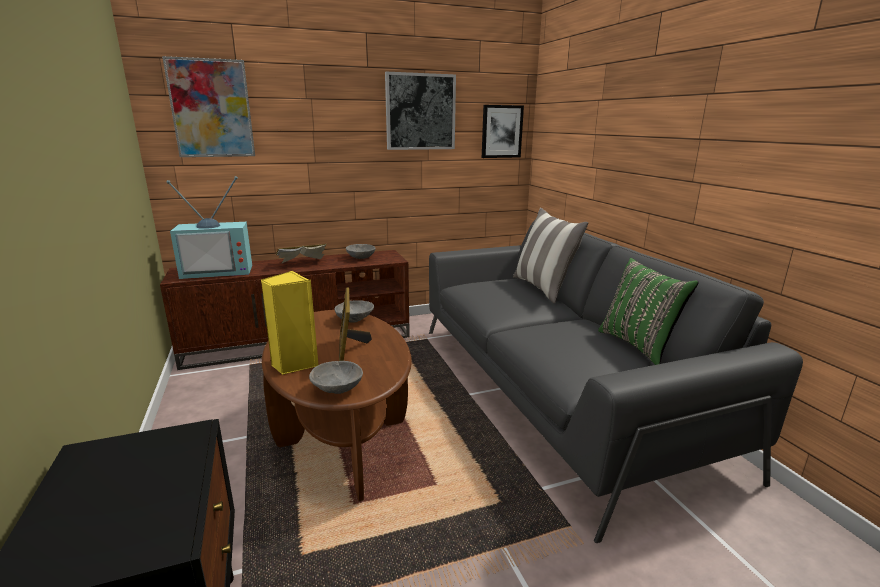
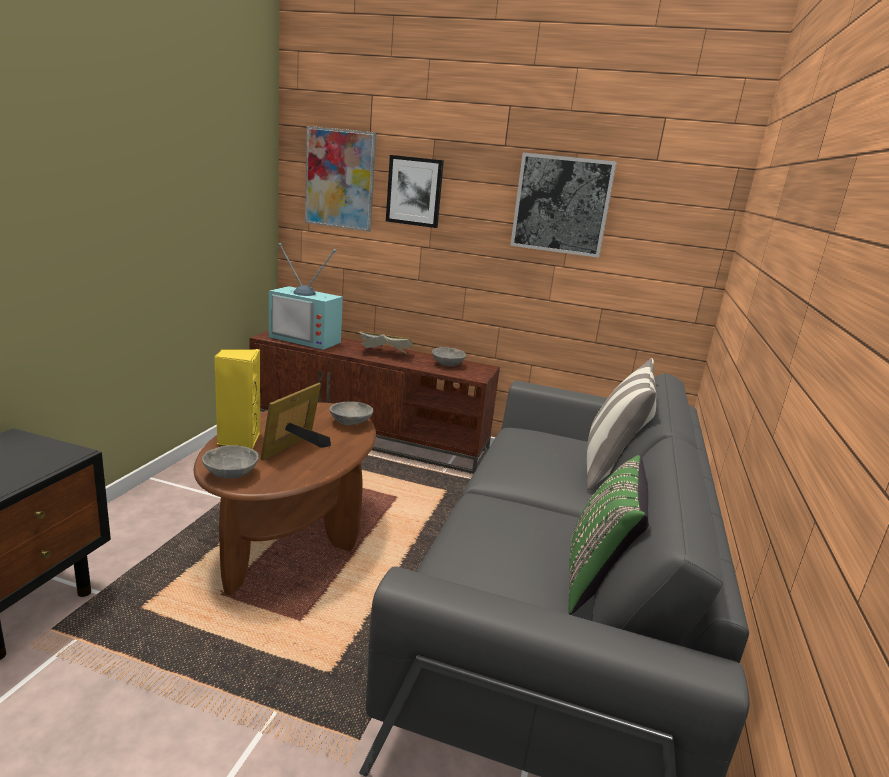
camera: 35 degrees right, 0 degrees up
(501, 131) = (678, 244): picture -> picture (414, 191)

